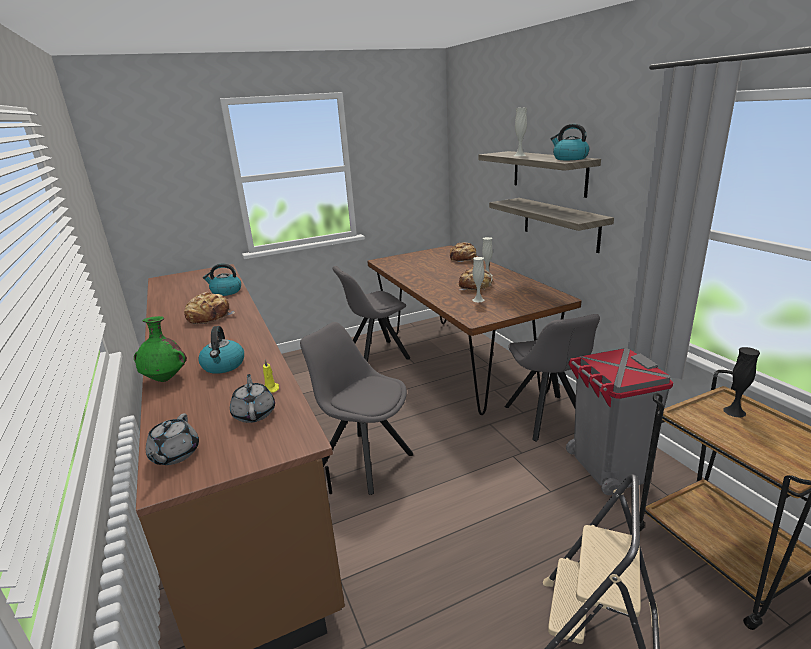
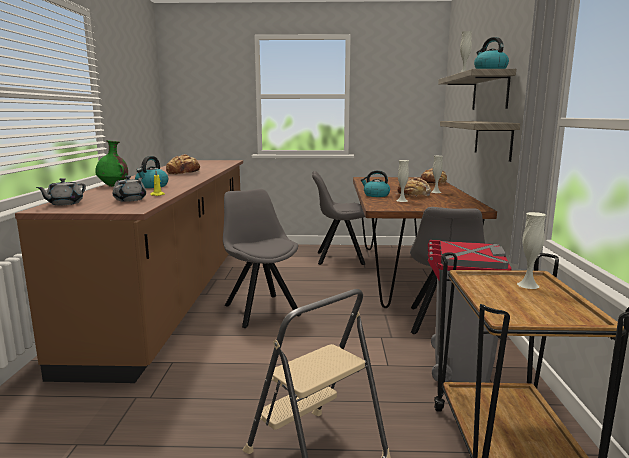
camera: 25 degrees right, 10 degrees down
(226, 292) = (213, 167): kettle -> kettle (376, 195)
(734, 411) = (528, 285): black vase -> white vase

